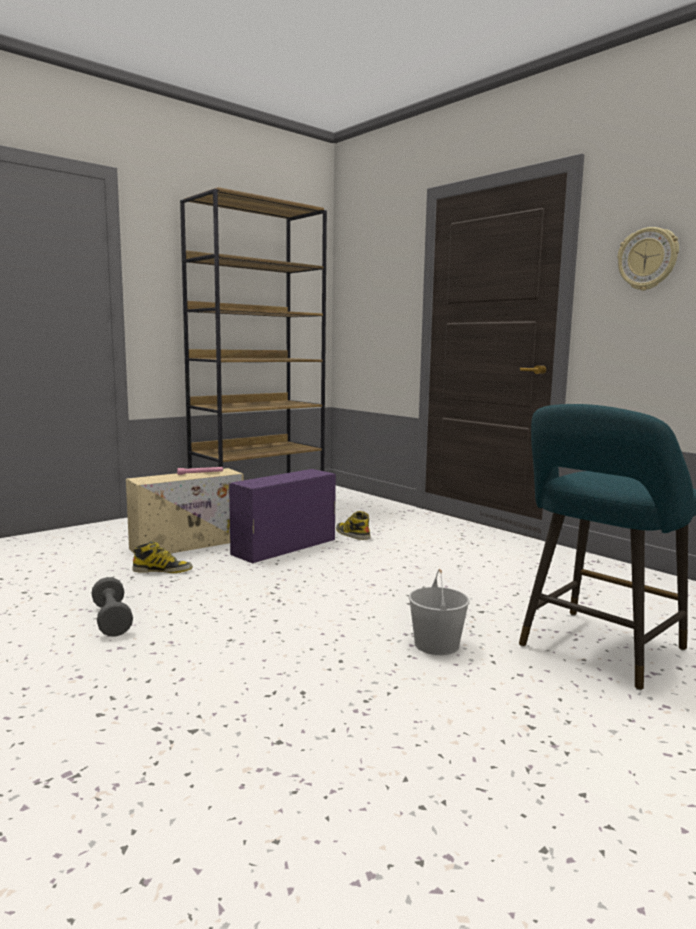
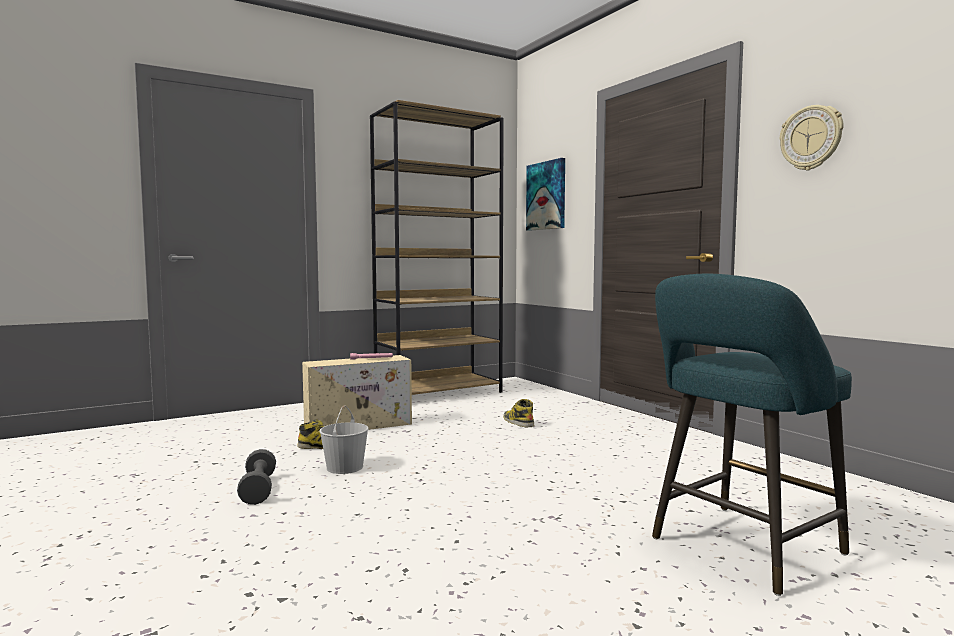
camera: 10 degrees right, 5 degrees down
(283, 547) = (446, 431): purple storage box -> none
(368, 295) = (546, 196): none -> picture
(437, 645) = (563, 531): white bucket -> white bucket (345, 467)

